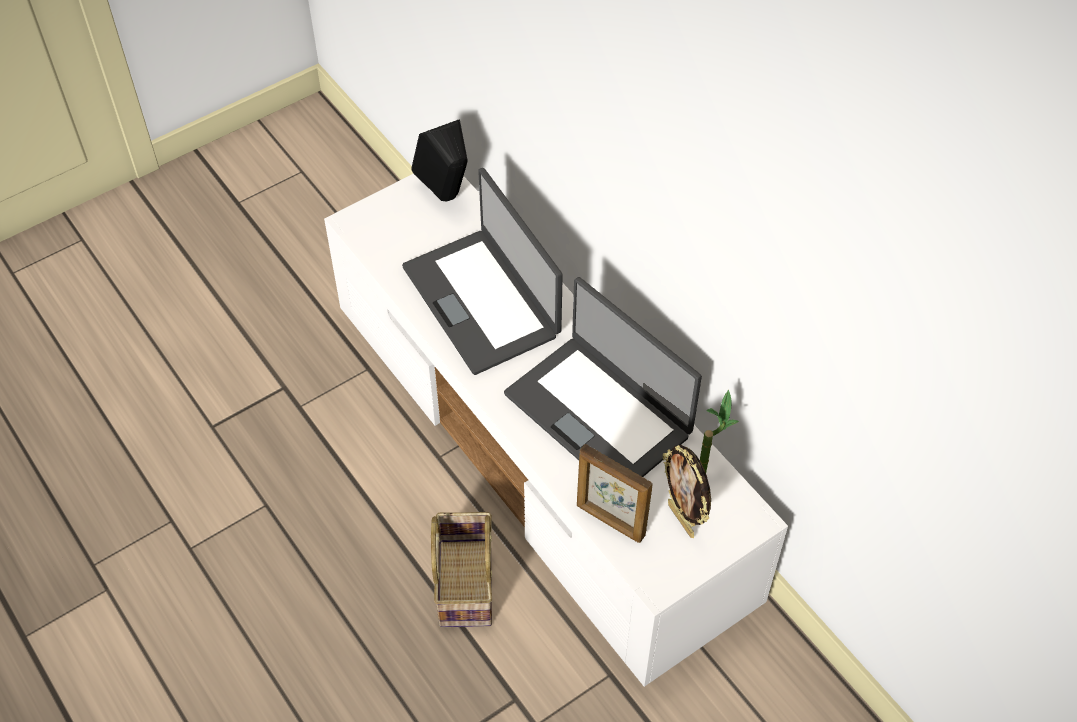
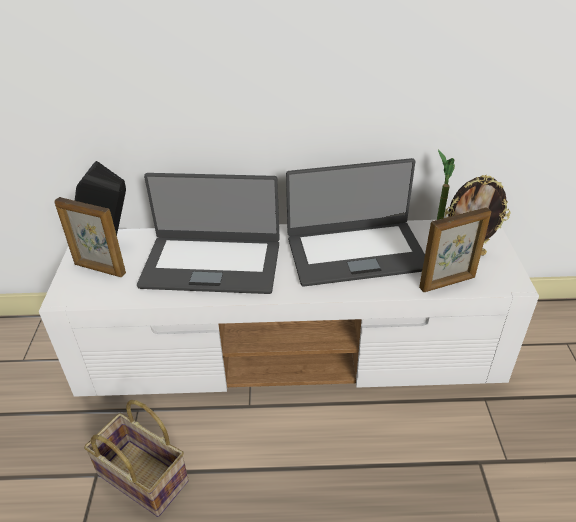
camera: 55 degrees left, 15 degrees down
(406, 219) = (99, 269): none -> picture frame
(463, 581) = (362, 444): basket -> basket (140, 478)

